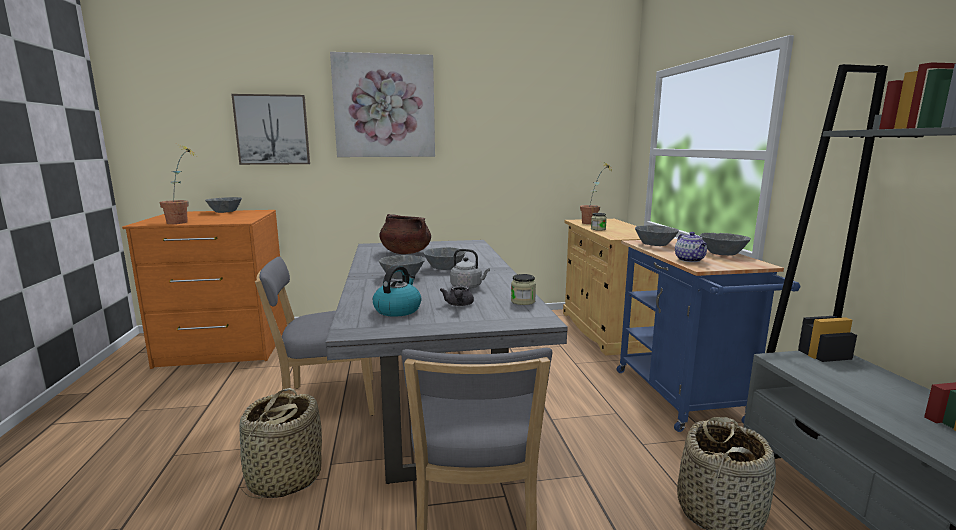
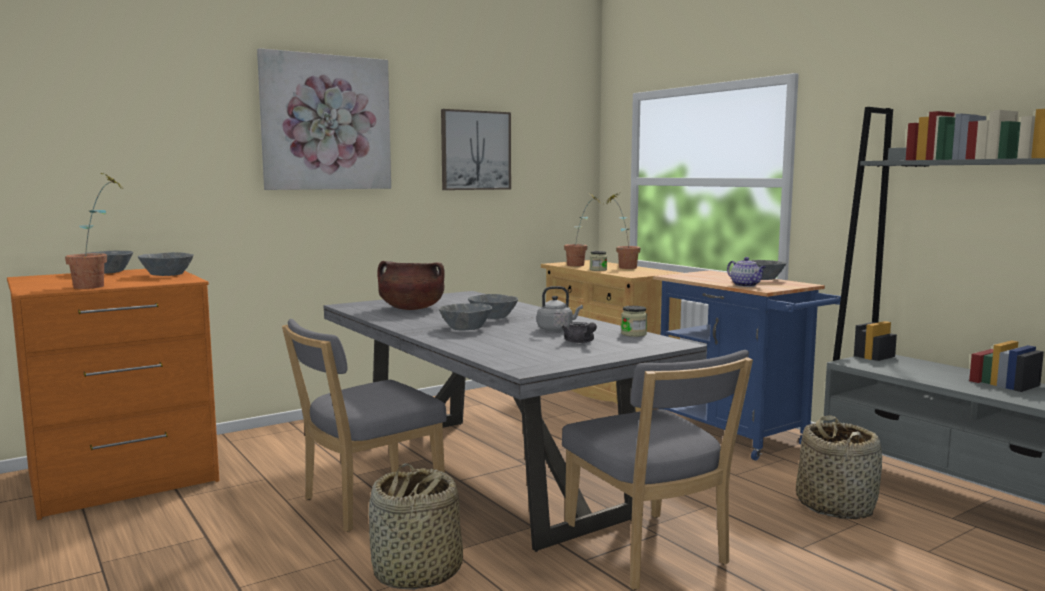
camera: 25 degrees left, 5 degrees down
(272, 130) = (172, 152): picture -> picture (475, 150)
(398, 309) = (530, 351): kettle -> none
(625, 228) = (622, 267): none -> potted plant
(655, 244) = (692, 277): grey bowl -> grey bowl (167, 275)

